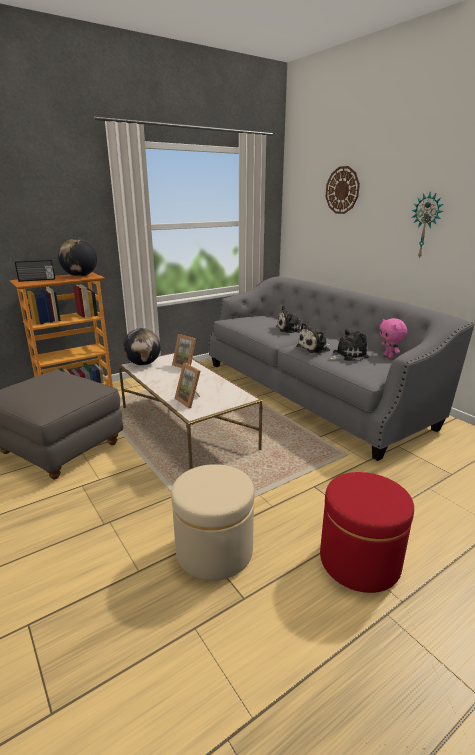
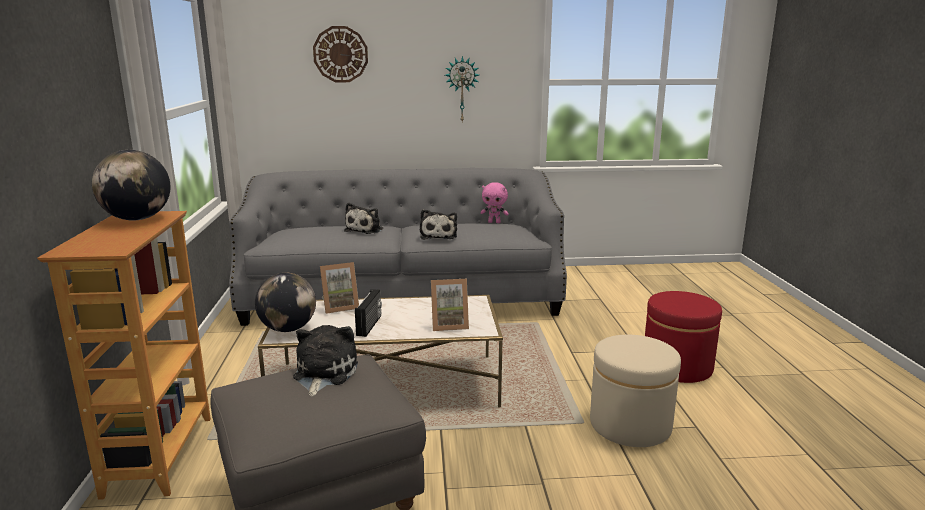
camera: 60 degrees left, 5 degrees down
(37, 280) = (97, 241): radio -> radio (370, 325)
(347, 355) = (476, 231): plush toy -> plush toy (323, 373)

